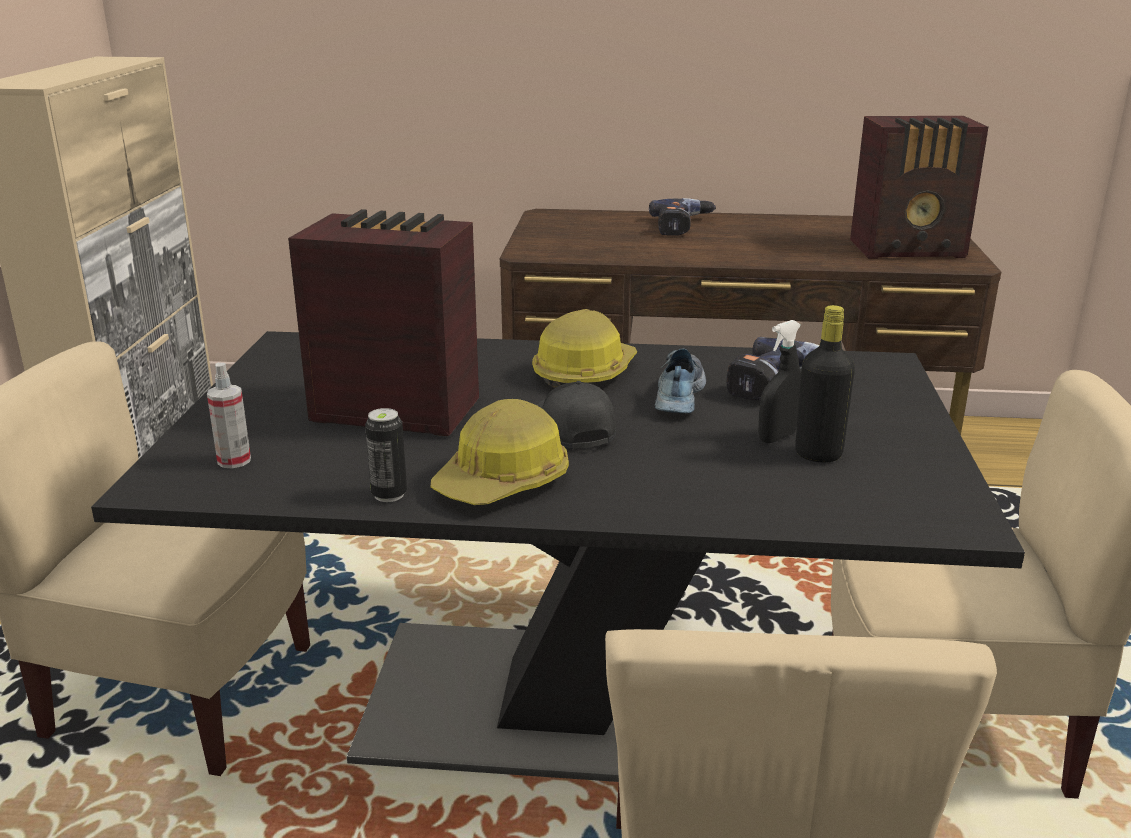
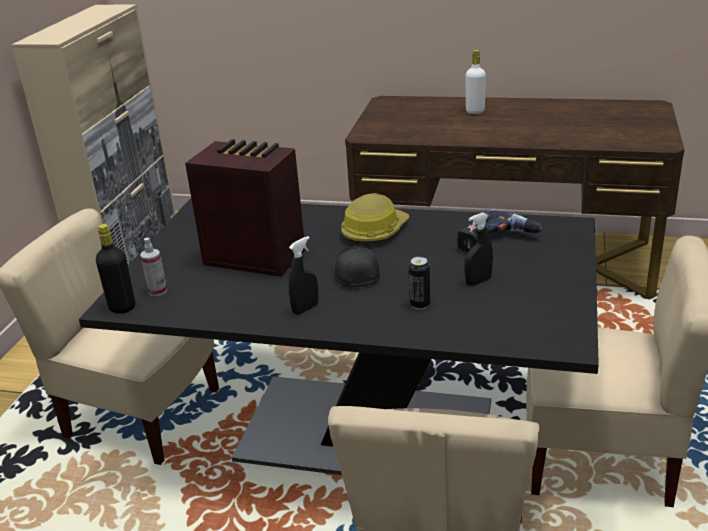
camera: 10 degrees right, 5 degrees up
(389, 495) = (239, 316): can -> can (420, 305)
(503, 481) = (305, 309): hard hat -> black spray bottle
(677, 396) = (426, 250): shoe -> none
(683, 227) = (475, 111): power drill -> white bottle
(818, 454) = (499, 294): black bottle -> black bottle (122, 307)
(910, 250) = (626, 131): radio -> none

